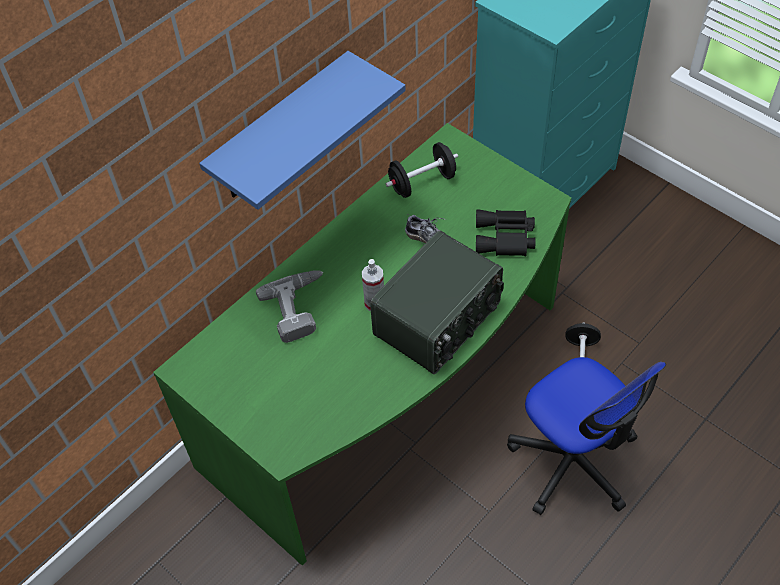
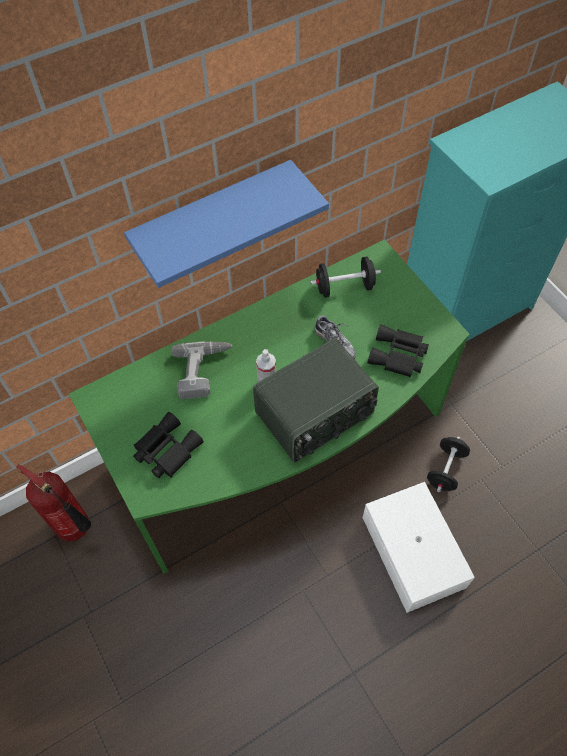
camera: 15 degrees right, 5 degrees up
(182, 546) = (78, 529): none -> fire extinguisher
(287, 400) = (165, 450): none -> black binoculars
(573, 461) = (411, 553): office chair -> white storage box

